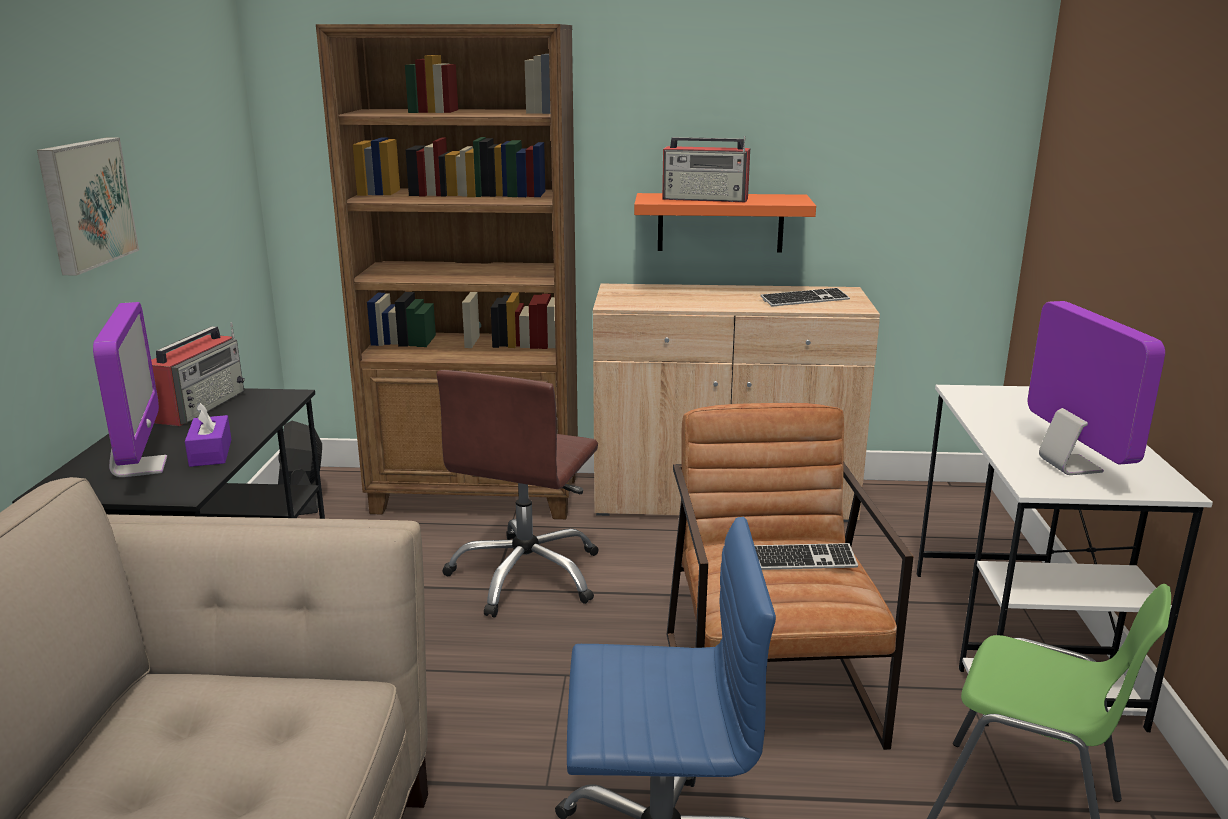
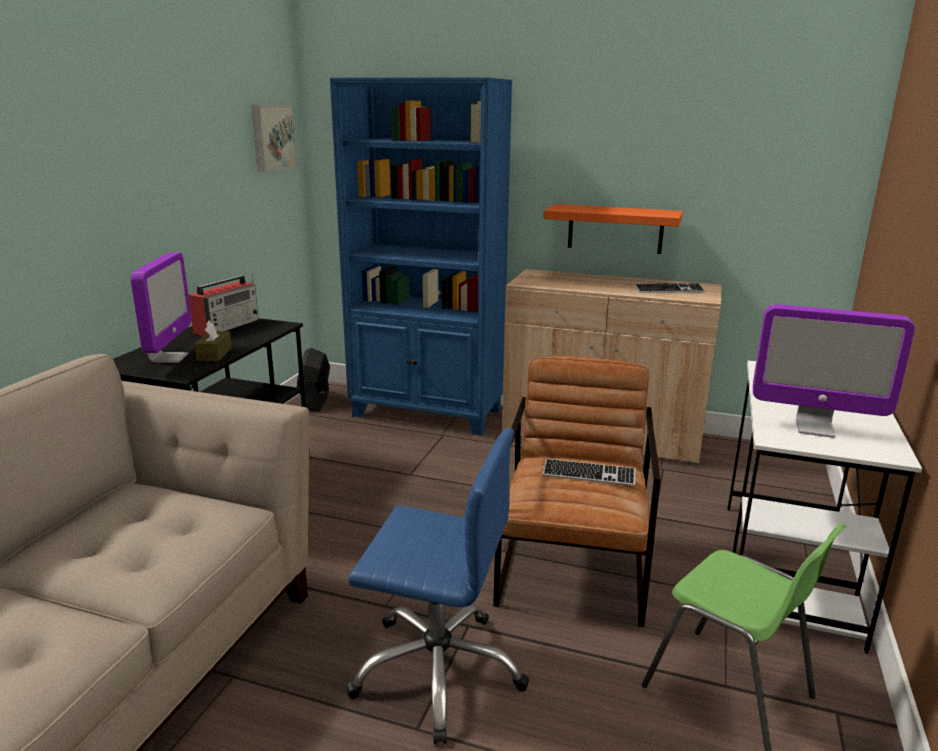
camera: 15 degrees right, 0 degrees up
(84, 204) = (161, 189): picture -> picture (272, 137)
(210, 453) = (214, 354): purple tissue box -> brown tissue box
(477, 496) = (428, 413): brown bookcase -> blue bookcase
(527, 575) = (436, 469): brown office chair -> none
(706, 199) = (600, 210): radio -> none
(1070, 466) = (814, 428): monitor -> monitor turned 105 degrees clockwise

